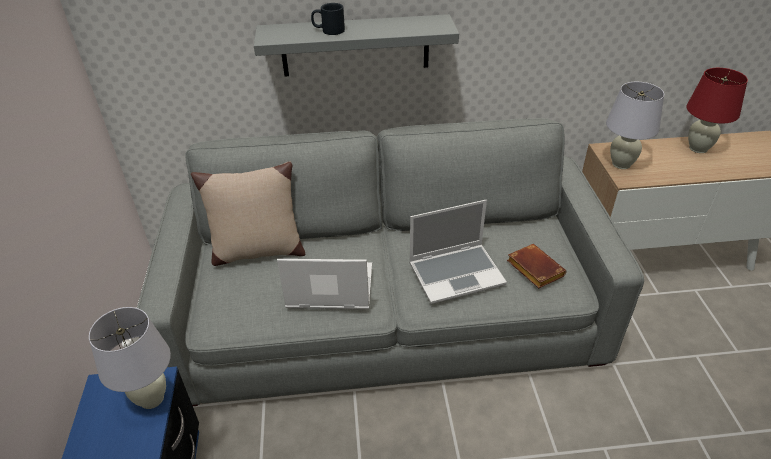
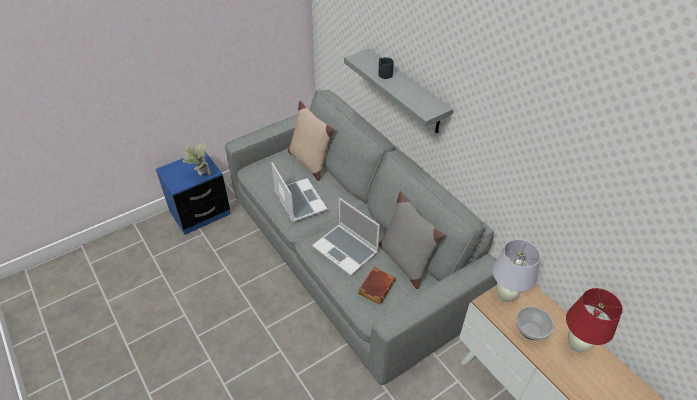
camera: 60 degrees right, 5 degrees up
(151, 398) = (201, 175): white table lamp -> potted plant
(504, 230) = (405, 261): none -> grey pillow
(672, 167) = (530, 330): none -> bowl

